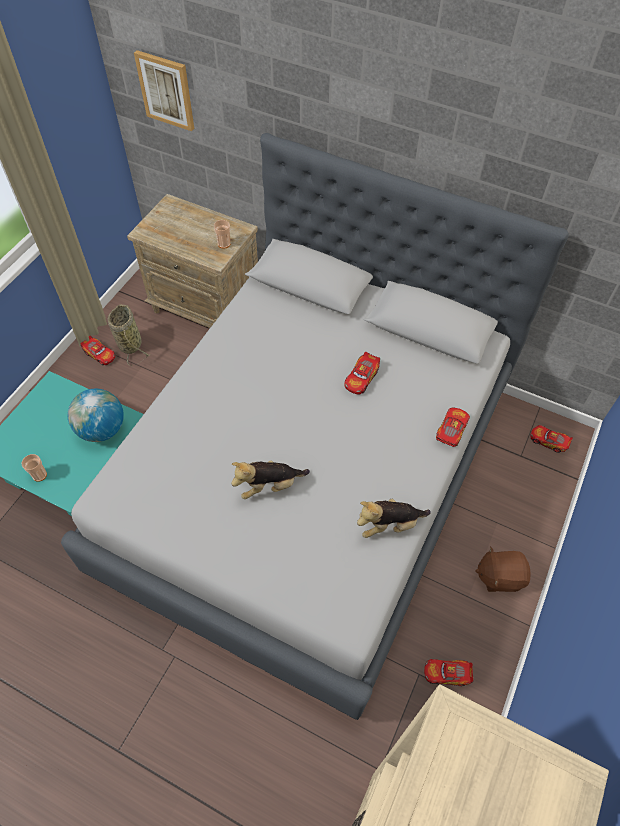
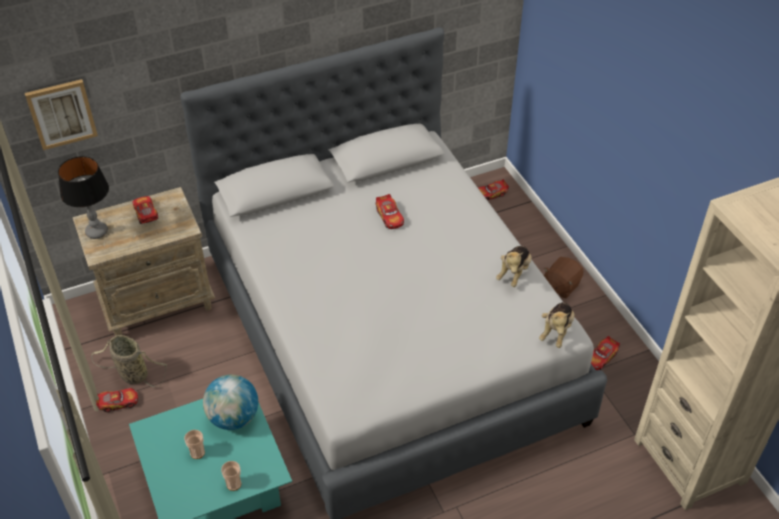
camera: 50 degrees left, 10 degrees down
(164, 216) = (96, 232): none -> table lamp
(224, 244) = (175, 215): cup -> cup (197, 452)
(269, 486) = (426, 314): plush toy -> plush toy (556, 331)
(451, 430) = (476, 201): toy car -> toy car (146, 213)

